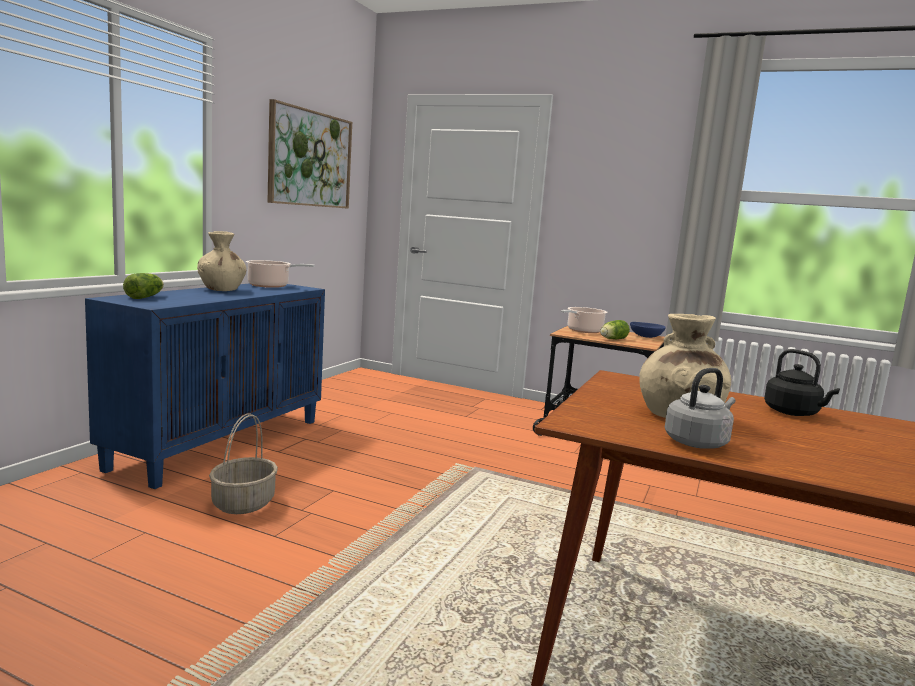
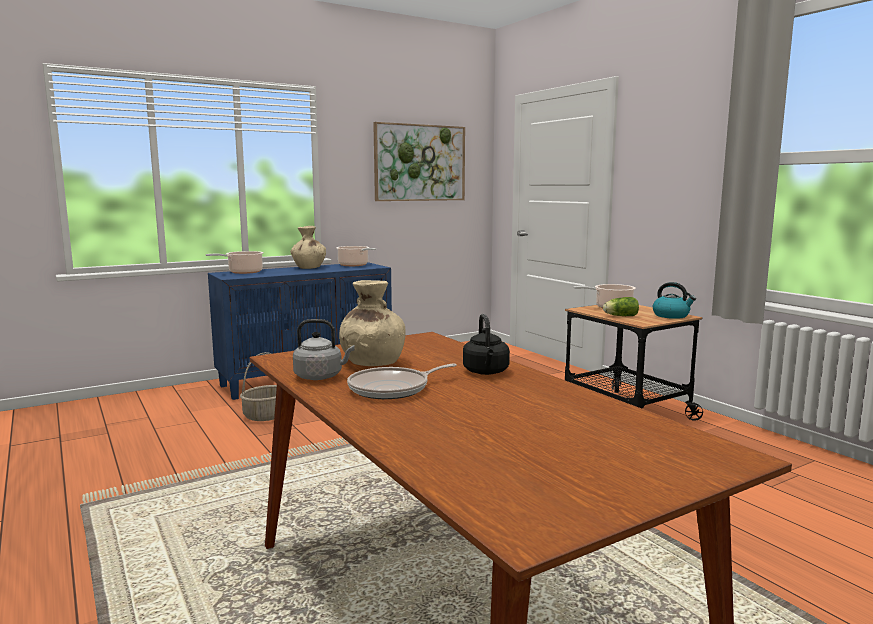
camera: 35 degrees right, 0 degrees up
(146, 297) = (243, 272): lettuce -> cooking pot
(645, 337) = (671, 315): blue bowl -> kettle
(800, 446) = (393, 389): none -> frying pan

